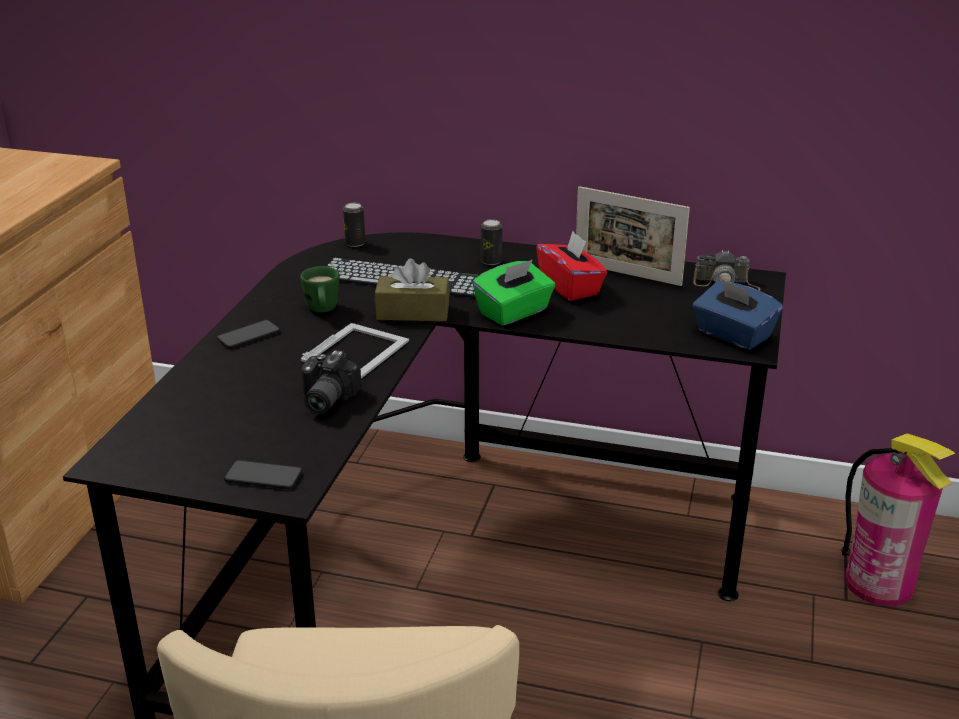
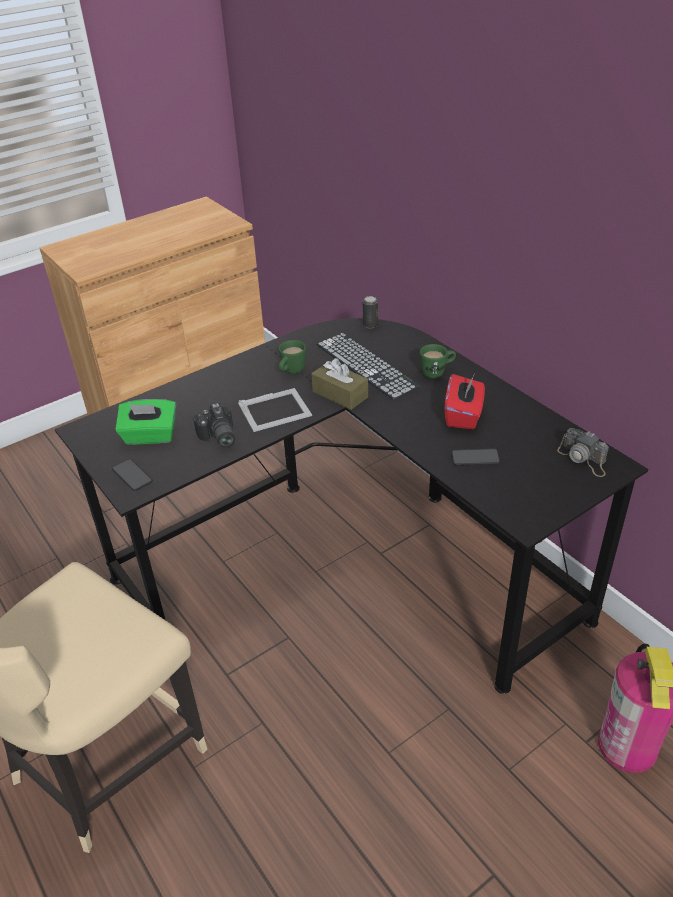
camera: 40 degrees right, 10 degrees up
(248, 335) = (233, 373): phone -> phone (475, 458)
(323, 400) = (218, 438): camera -> camera turned 75 degrees counterclockwise
(491, 261) = (437, 372): can -> green mug
(514, 312) = (400, 421): green tissue box -> green tissue box (150, 436)
(627, 274) = (518, 420): picture frame -> none
(732, 335) = (527, 507): blue tissue box -> none

